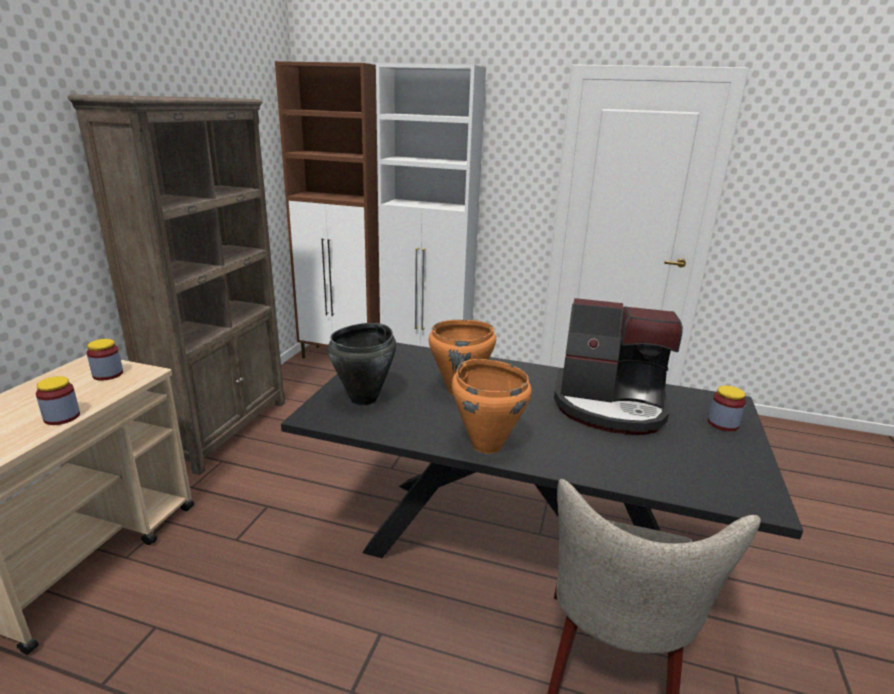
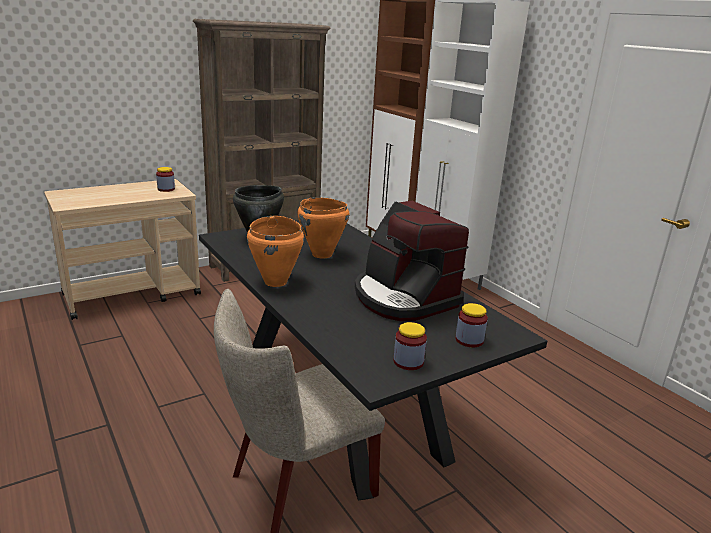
camera: 40 degrees right, 0 degrees up
(62, 417) = (120, 200): jar -> jar (408, 362)

